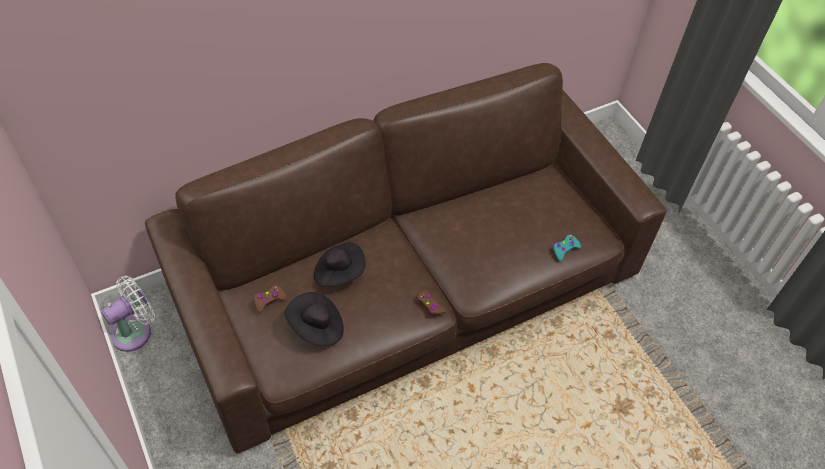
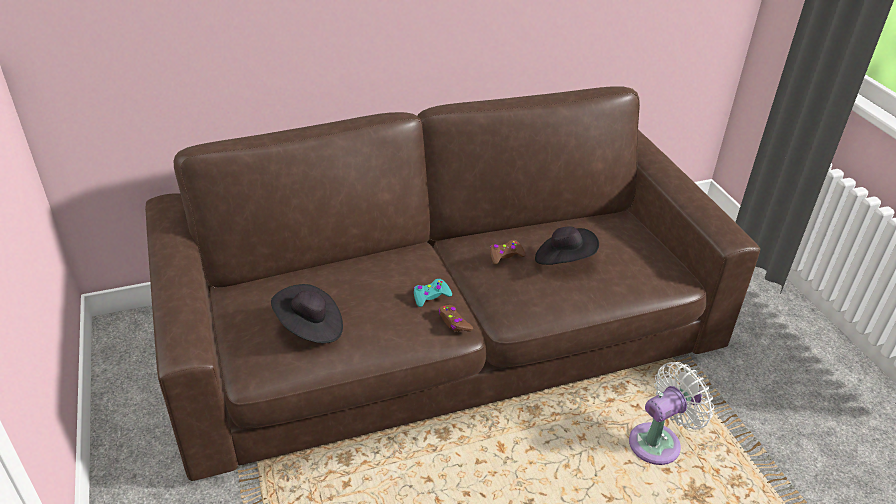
camera: 10 degrees right, 15 degrees down
(135, 331) = (120, 342): white fan -> white fan (659, 441)
(269, 300) = (264, 297): brown game controller -> brown game controller (505, 255)
(339, 273) = (353, 280): black hat -> black hat (564, 260)
(565, 249) = (630, 283): turquoise game controller -> turquoise game controller (431, 296)

